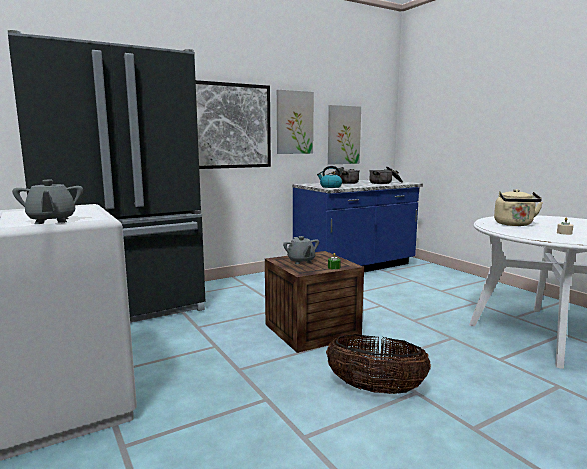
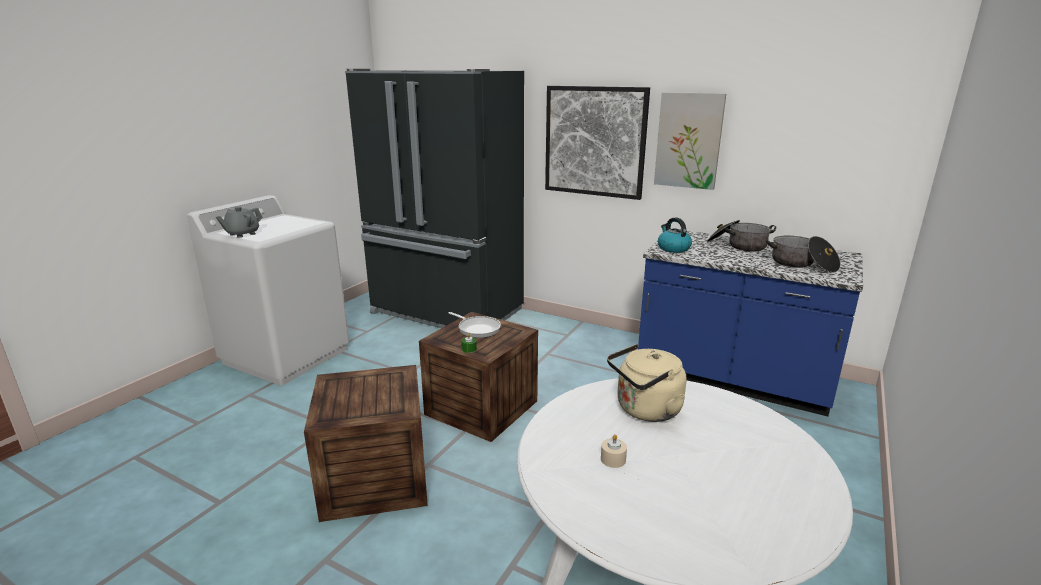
camera: 60 degrees right, 10 degrees up
(301, 261) = (477, 329): grey teapot -> frying pan
(343, 135) = (785, 165): picture -> none
(375, 389) = (375, 479): basket -> crate

